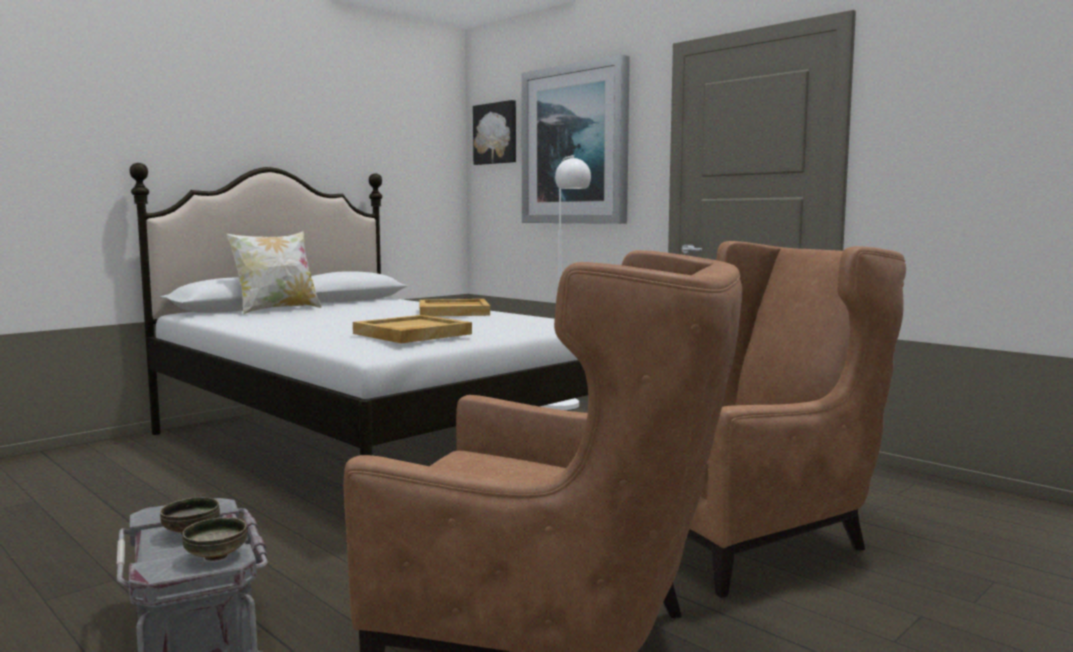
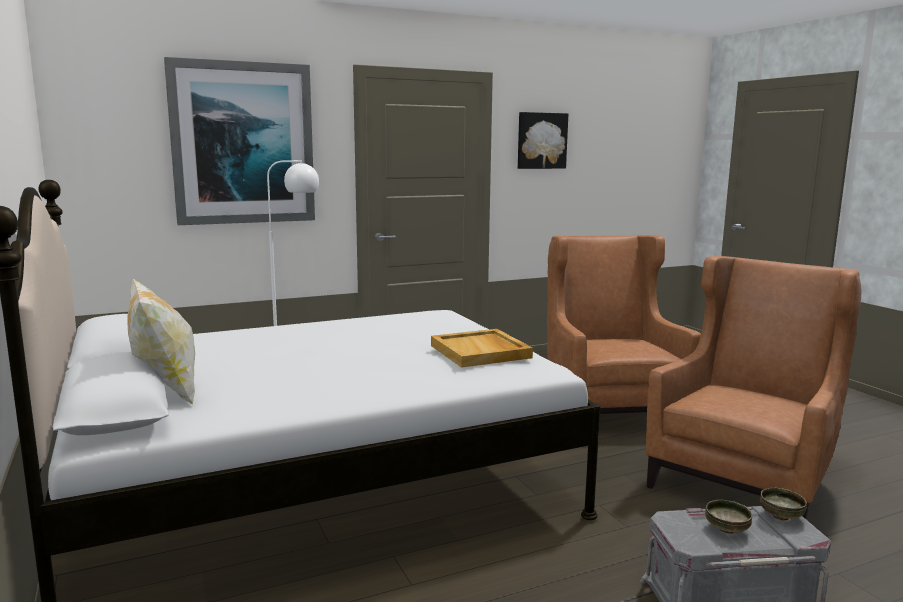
camera: 70 degrees left, 5 degrees up
(454, 311) = (324, 331): beige tray -> none
(496, 133) = (107, 120): picture -> picture (541, 140)

